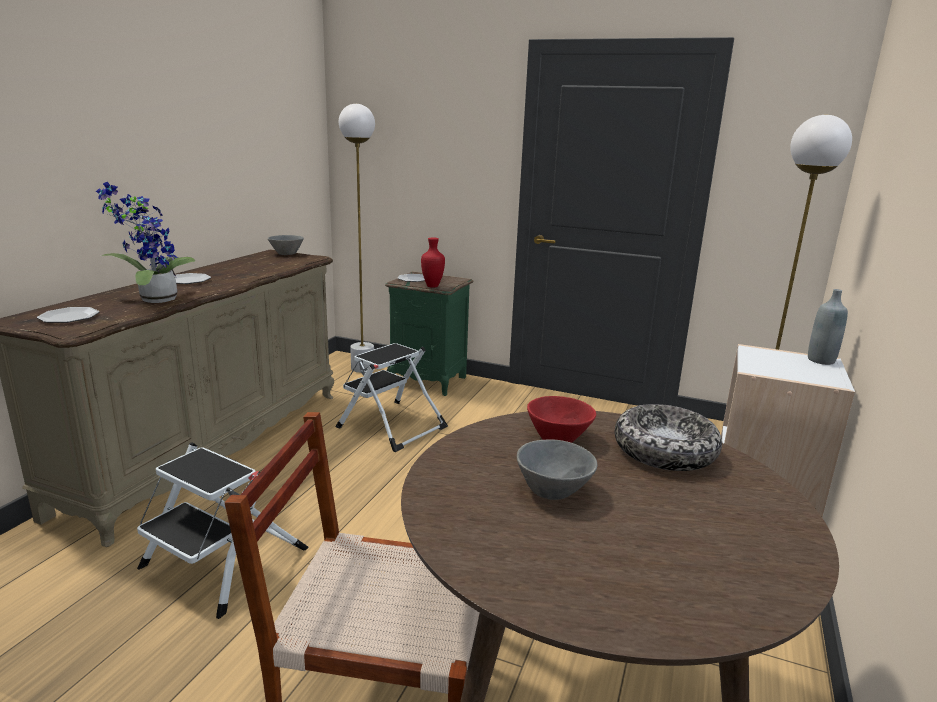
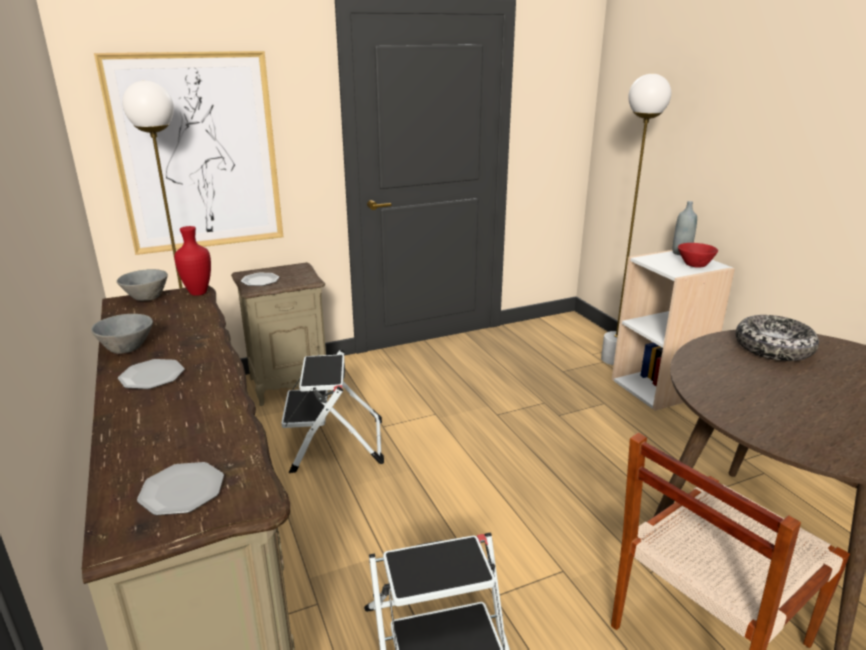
camera: 45 degrees left, 5 degrees up
(154, 300) = (201, 417): potted plant -> none
(403, 168) = (198, 154): none -> picture
(428, 381) = (290, 385): green nightstand -> beige nightstand
(432, 286) = (297, 282): red vase -> red vase (198, 293)
(555, 491) = (808, 402): grey bowl -> grey bowl (128, 348)
(560, 438) = (729, 368): red bowl -> red bowl (695, 264)

